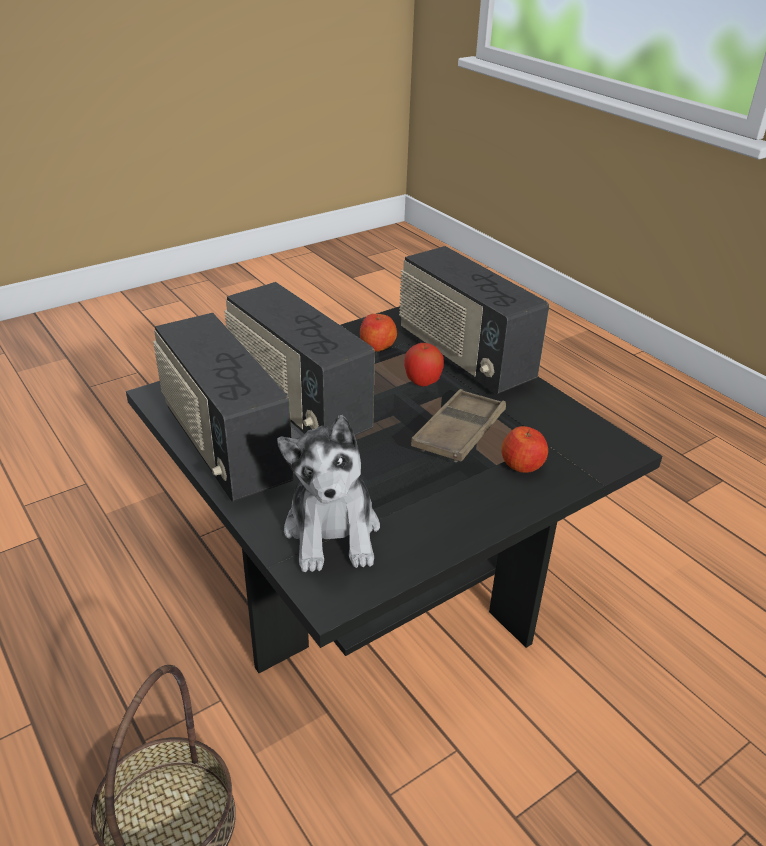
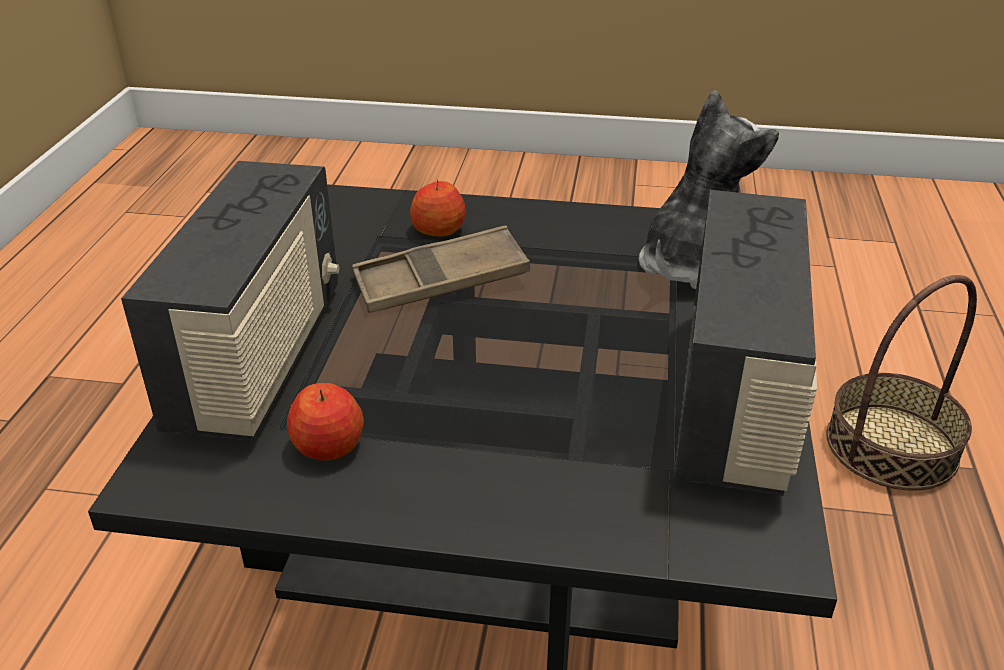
camera: 135 degrees left, 0 degrees up
(297, 405) = (577, 409): radio -> none
(422, 381) = (372, 355): apple -> none

